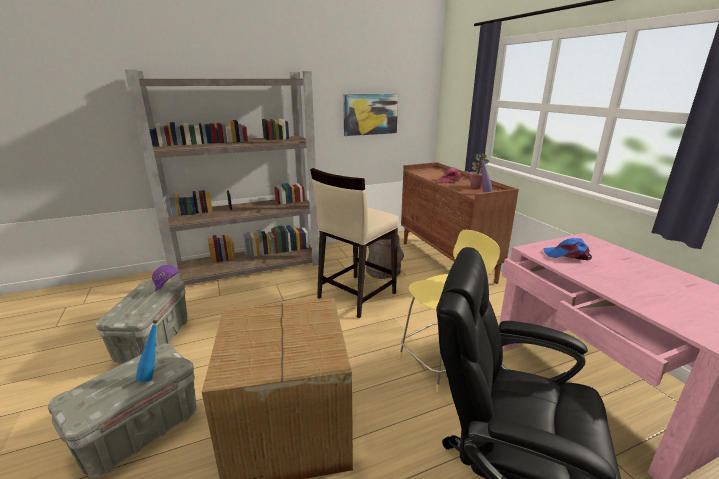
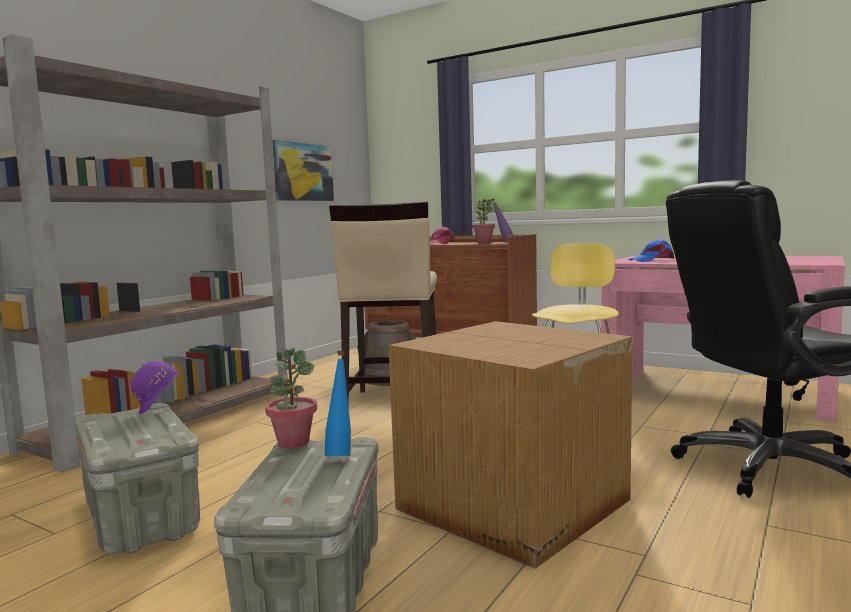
camera: 35 degrees left, 15 degrees down
(157, 351) = (293, 442): none -> potted plant

